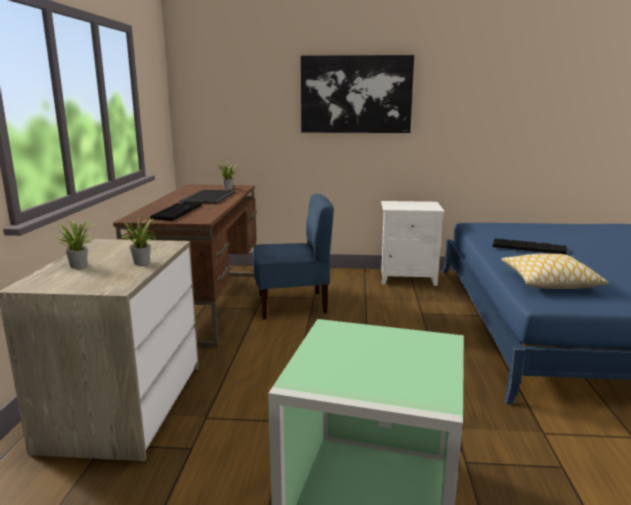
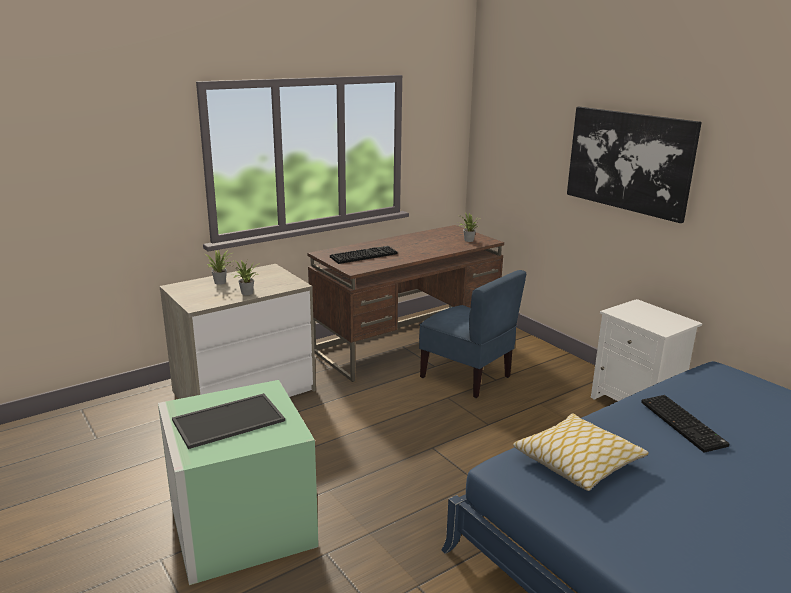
camera: 50 degrees right, 5 degrees up
(208, 197) = (426, 246): tray -> tray (229, 419)

